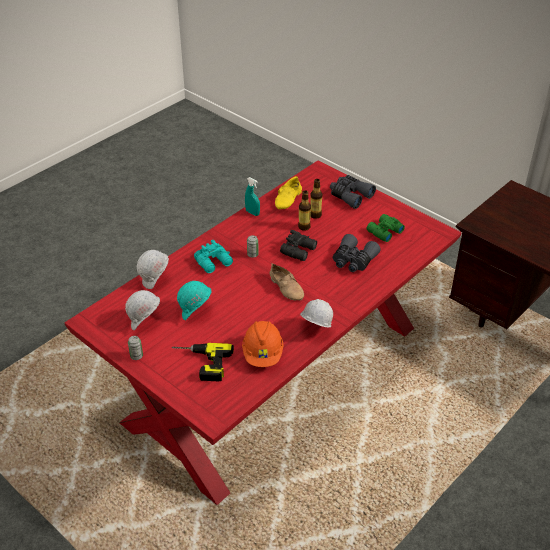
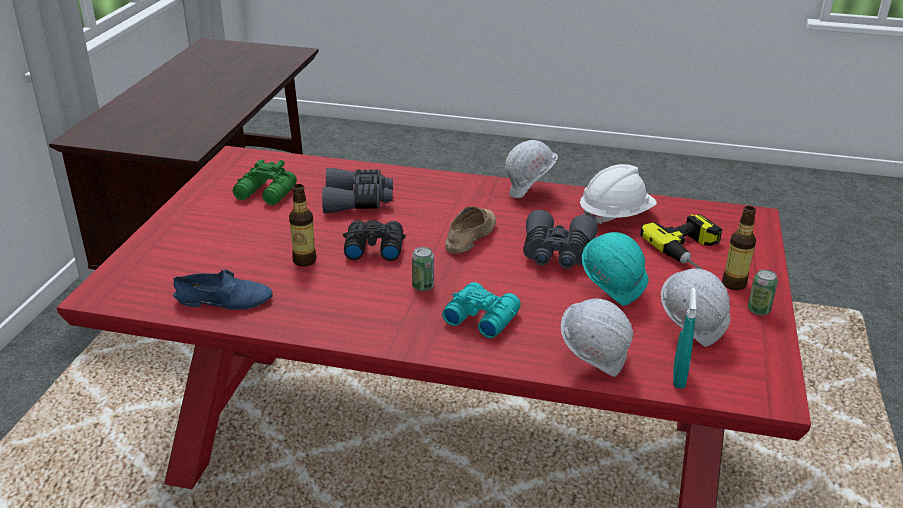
camera: 120 degrees left, 10 degrees down
(252, 213) = (300, 326): turquoise spray bottle -> turquoise spray bottle (679, 378)
(263, 354) = (615, 216): orange hard hat -> white hard hat
(289, 199) = (224, 299): yellow shoe -> blue shoe
(315, 215) = (260, 259): bottle -> bottle (733, 284)
(350, 195) = (177, 242): grey binoculars -> grey binoculars (557, 253)

